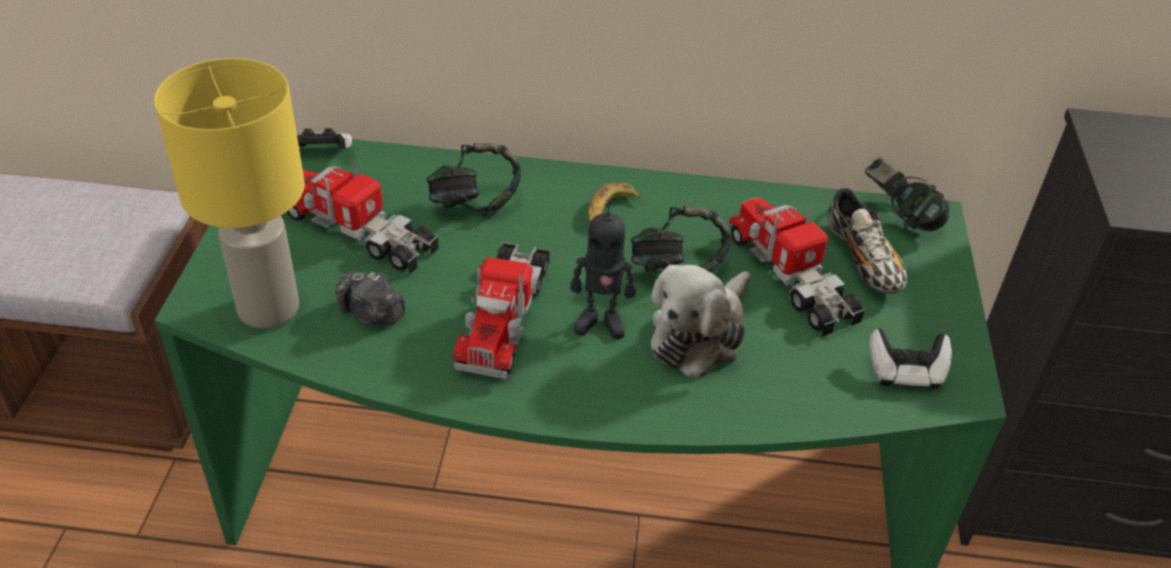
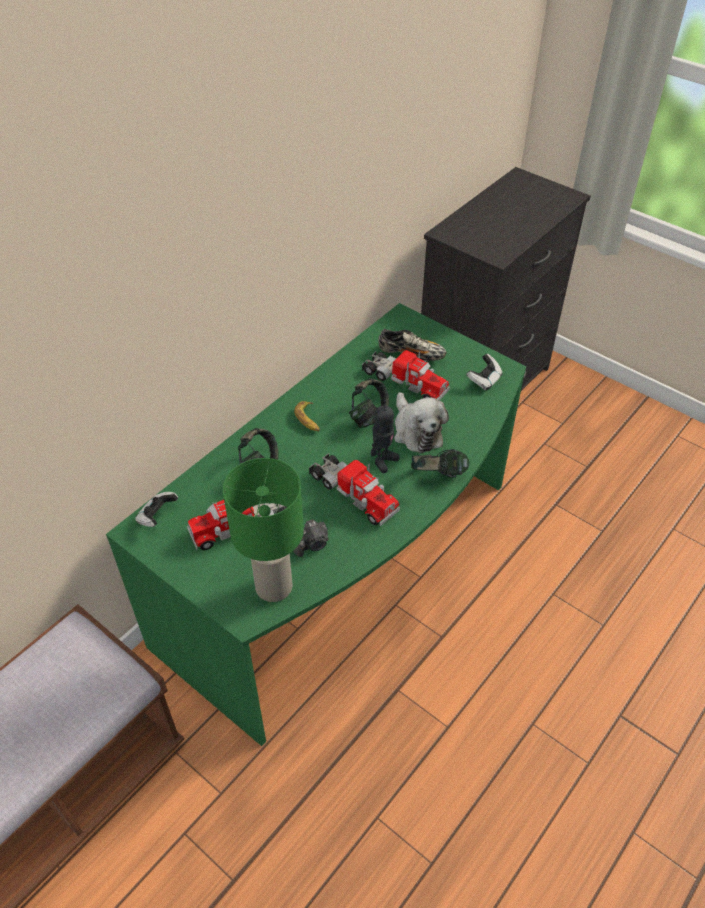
camera: 55 degrees left, 5 degrees up
(267, 308) = (273, 587): yellow table lamp -> green table lamp
(791, 277) = (404, 382): toy truck -> toy truck turned 150 degrees counterclockwise
(898, 218) = (394, 327): headphones -> headphones (438, 476)

